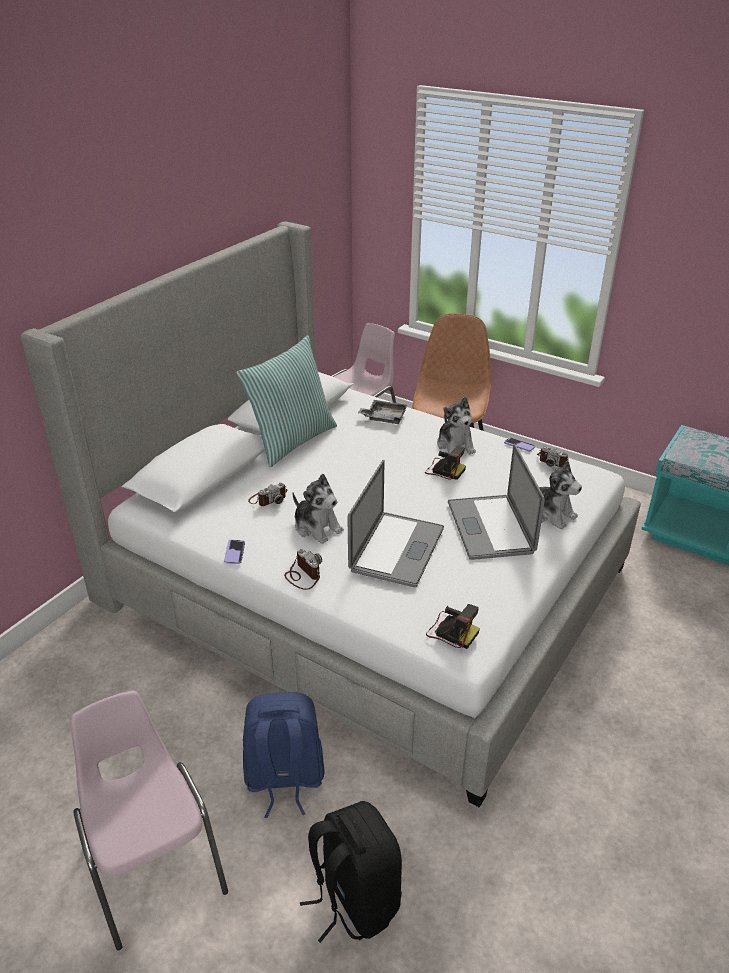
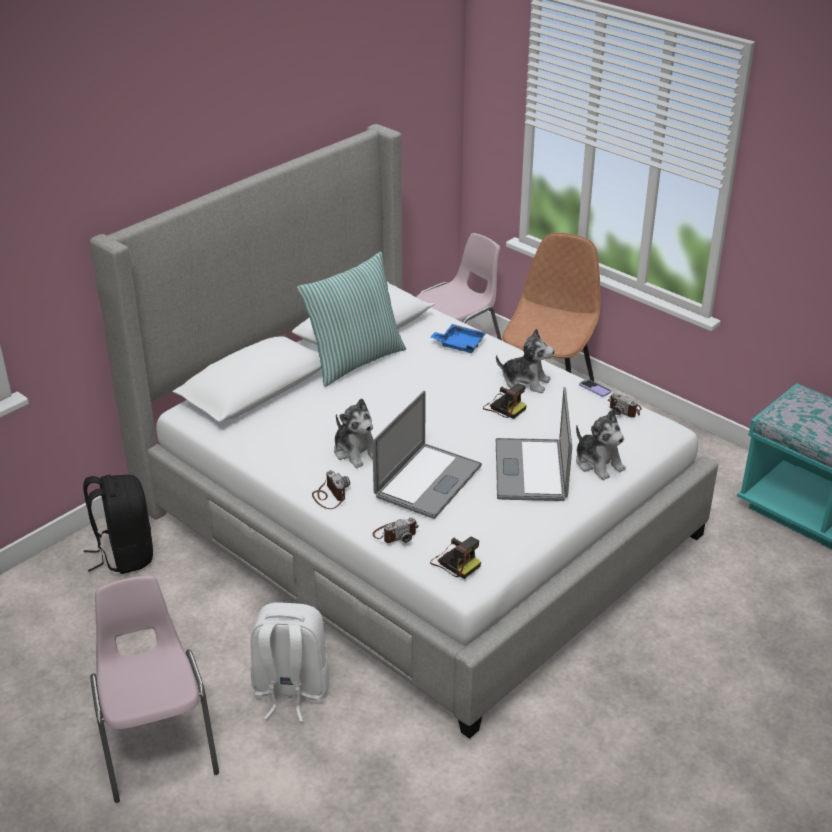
camera: 10 degrees right, 0 degrees up
(234, 552) = (270, 467): phone -> none
(268, 499) = (315, 418): camera -> camera (395, 534)
(284, 779) = (290, 689): blue backpack -> white backpack
(353, 898) = (330, 795): black backpack -> black backpack (124, 554)
(384, 417) = (459, 344): grey tray -> blue tray
(455, 445) = (525, 382): plush toy -> plush toy turned 60 degrees counterclockwise

